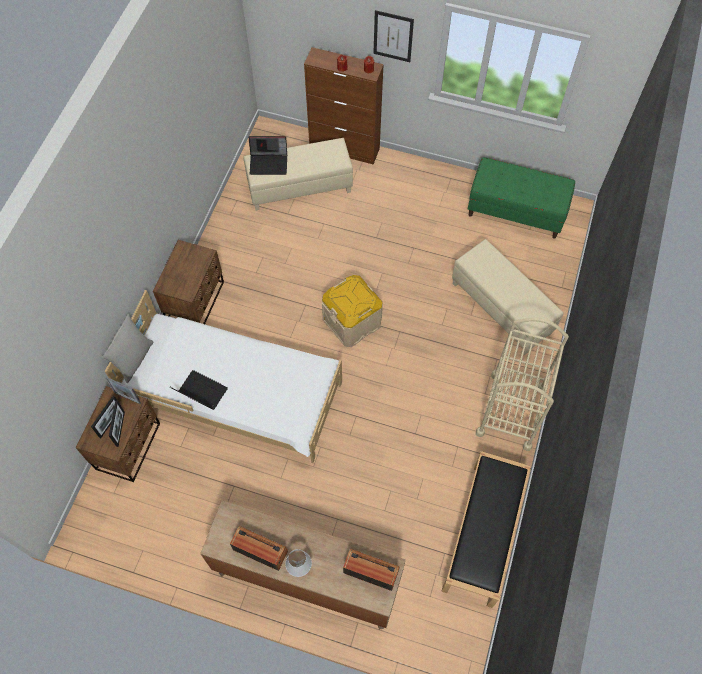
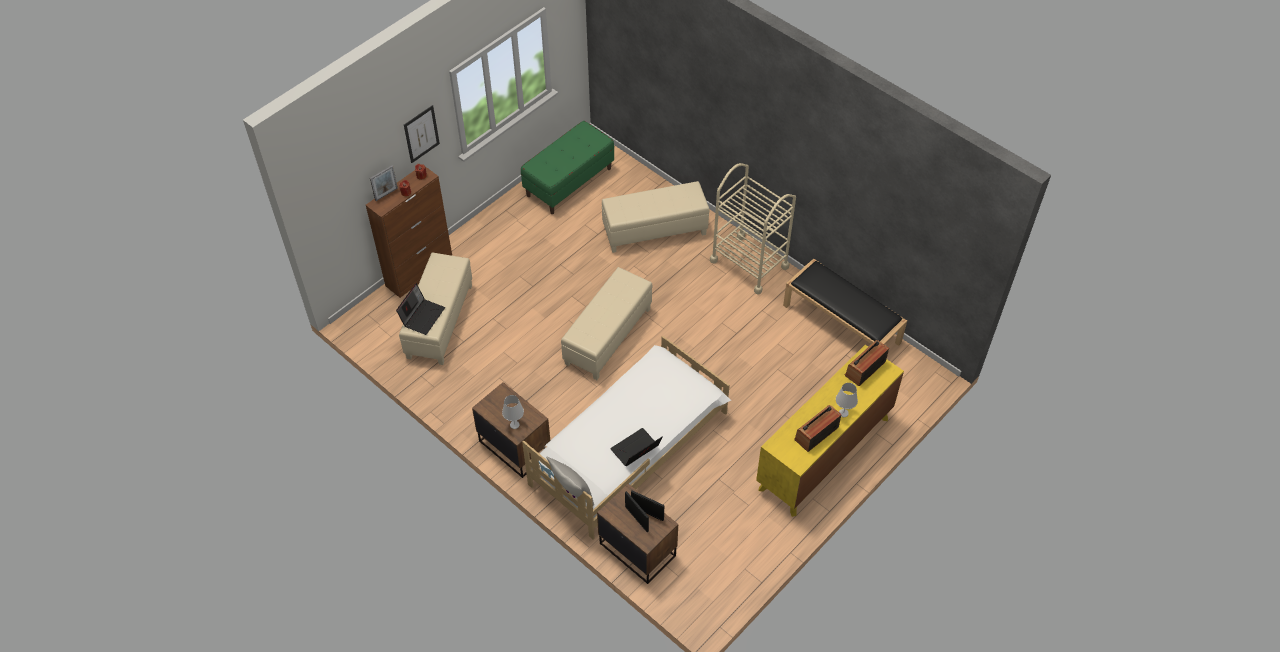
camera: 65 degrees left, 10 degrees down
(127, 397) = (619, 498): picture frame -> picture frame (386, 194)
(173, 279) = (514, 424): none -> white table lamp
(307, 577) = (824, 454): brown dresser -> yellow dresser
(352, 321) = (607, 336): beige storage box -> beige ottoman

